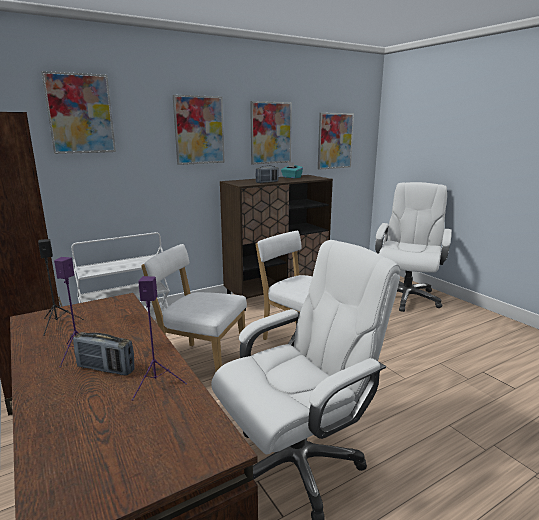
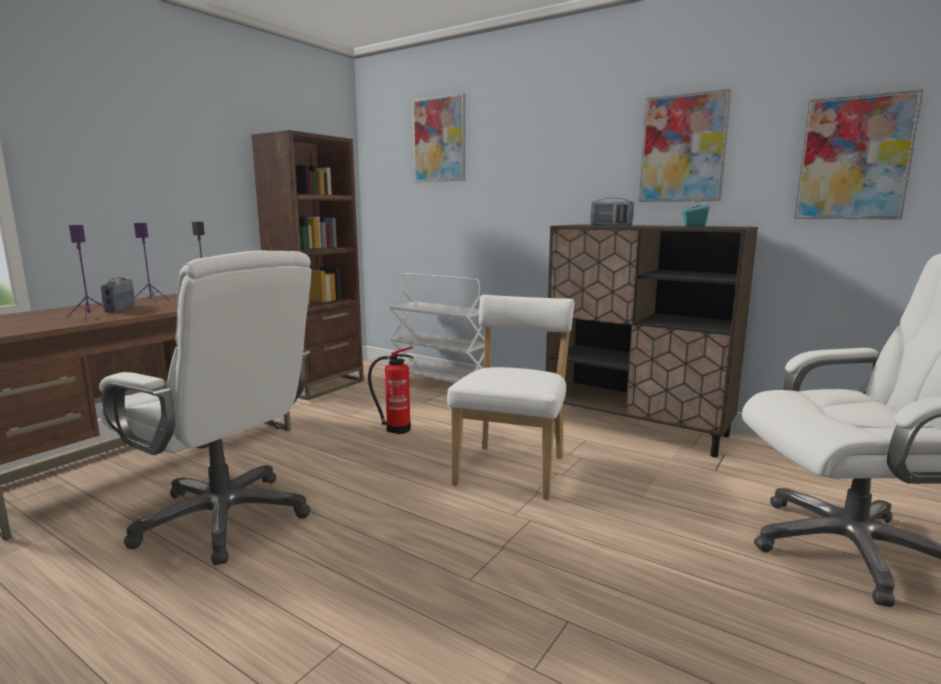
camera: 65 degrees right, 5 degrees down
(199, 130) = (561, 150): picture -> none
(201, 363) = (395, 429): white chair -> fire extinguisher

